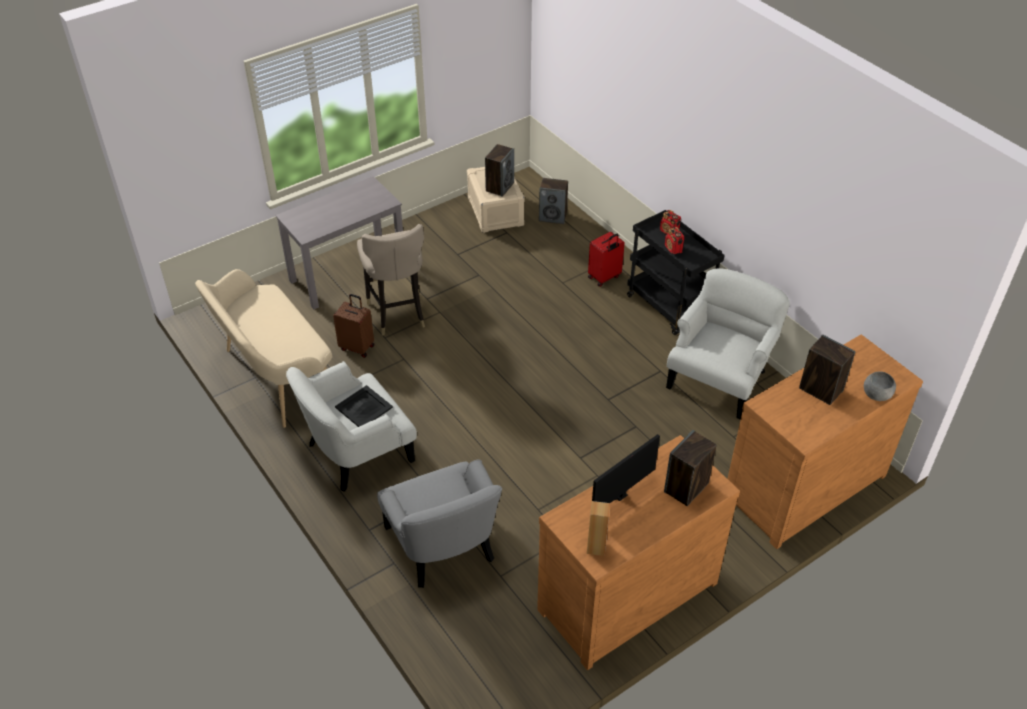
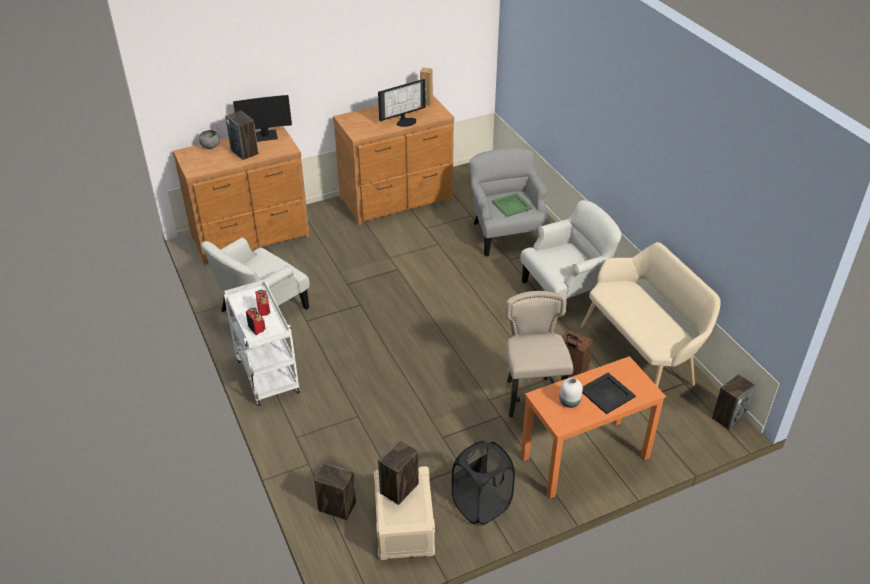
camera: 170 degrees left, 5 degrees down
(348, 274) = (584, 457): grey desk -> orange desk
(362, 201) = (569, 401): none -> white vase
(364, 407) = (560, 259): black tray -> black tray (606, 393)
(432, 494) = (512, 205): none -> green tray
(436, 231) = (481, 505): none -> black laundry basket
(604, 277) = (312, 416): red suitcase -> none
(669, 308) = (266, 374): black cart -> white cart
(686, 488) = (363, 119): speaker -> speaker (728, 417)
(814, 426) = (265, 136): none -> monitor

